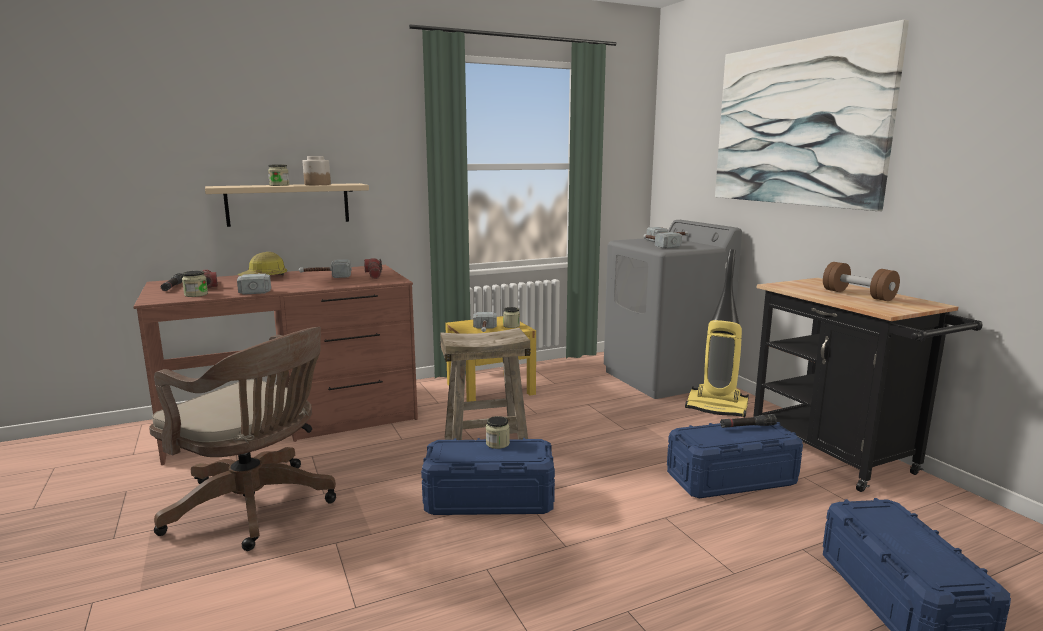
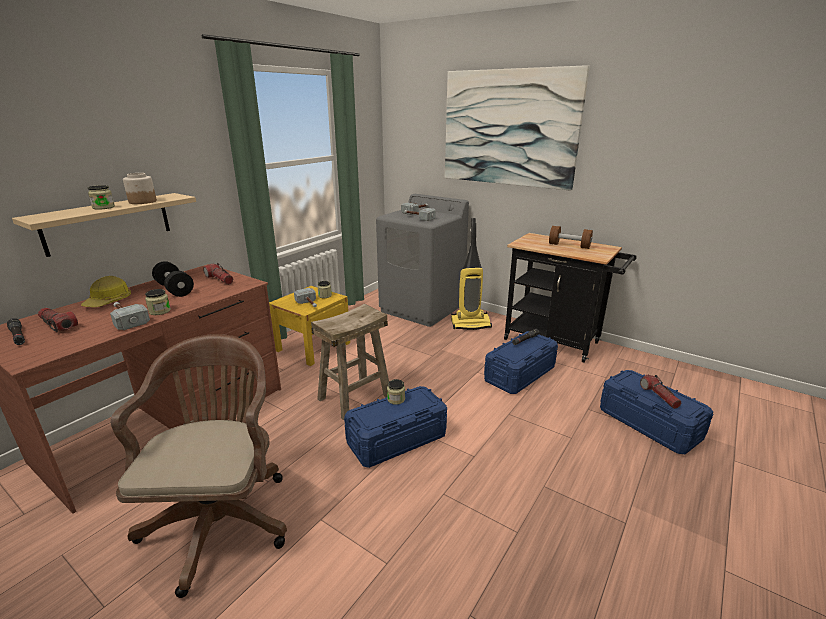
camera: 30 degrees left, 10 degrees up
(196, 294) = (68, 341): jar -> jar (160, 311)
(257, 507) = (221, 517): brown office chair -> brown office chair turned 90 degrees counterclockwise
(326, 276) = (175, 289): hammer -> black dumbbell
(909, 546) = (659, 396): none -> flashlight

